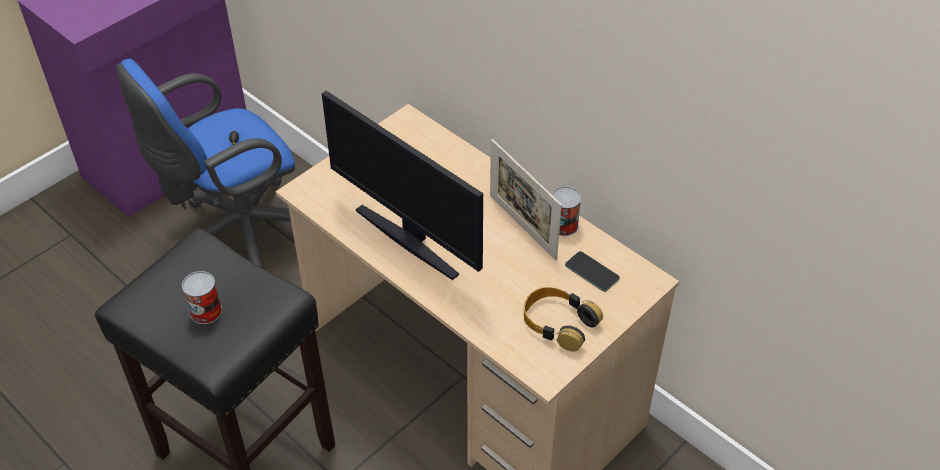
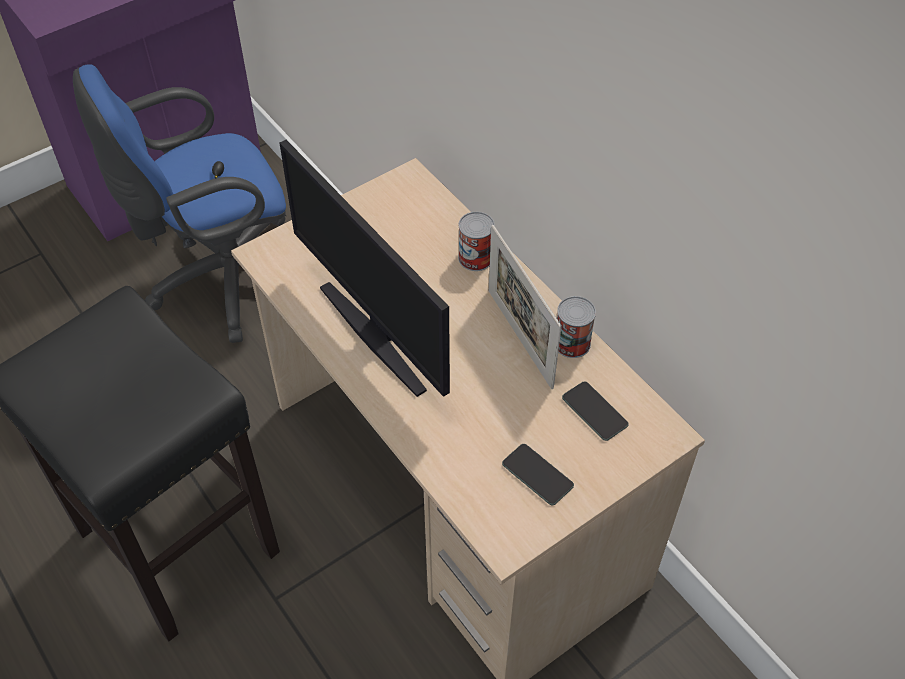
camera: 10 degrees right, 5 degrees up
(206, 311) = (109, 395): can -> can (475, 258)
(558, 323) = (537, 475): headphones -> phone

